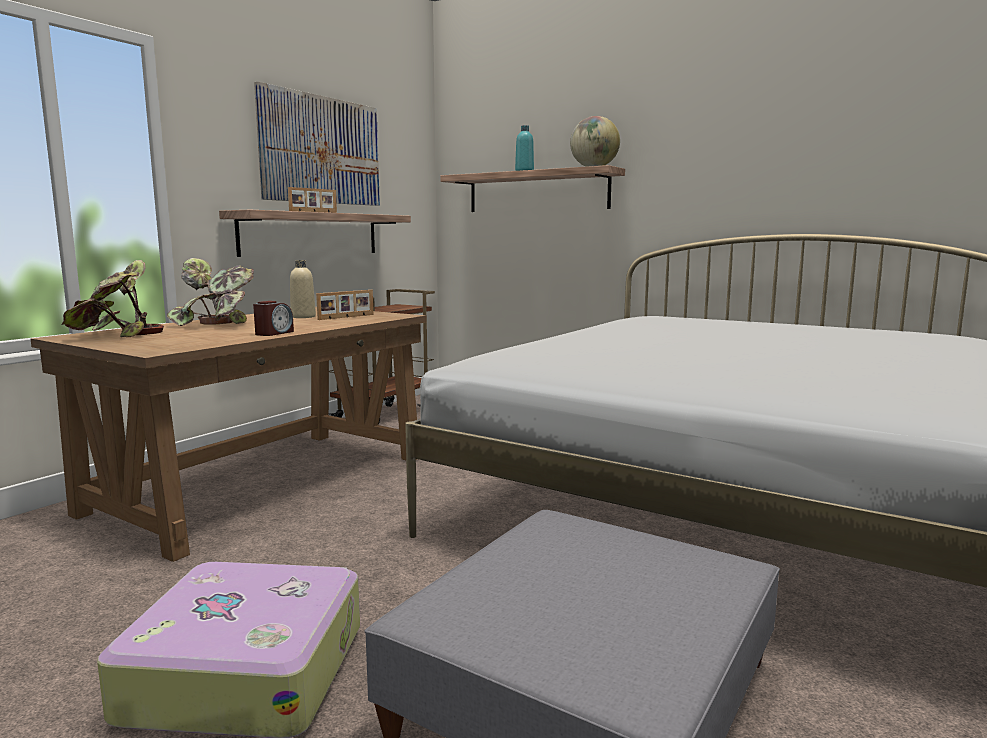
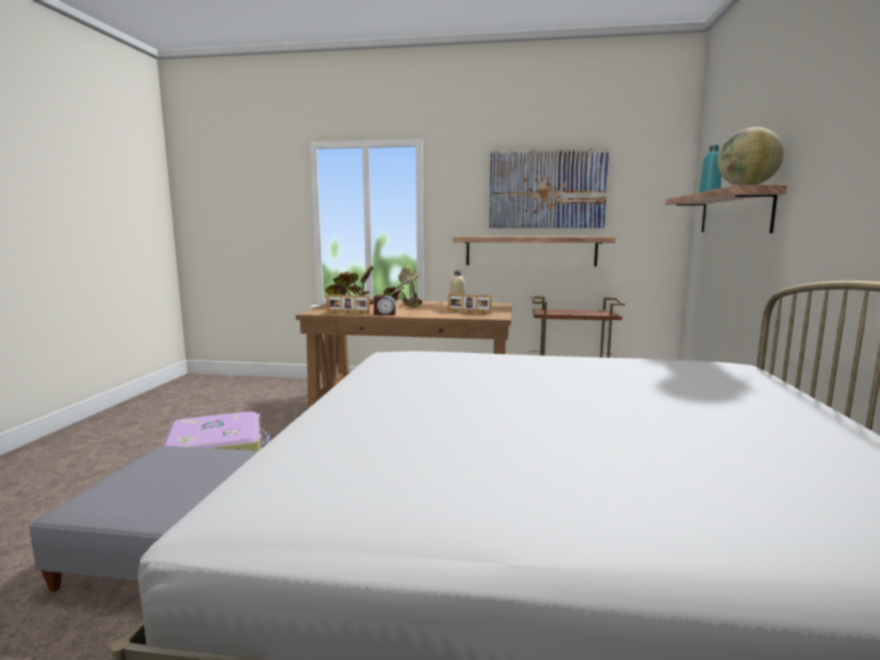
camera: 65 degrees right, 0 degrees up
(314, 212) = (513, 236): picture frame -> picture frame (348, 313)

